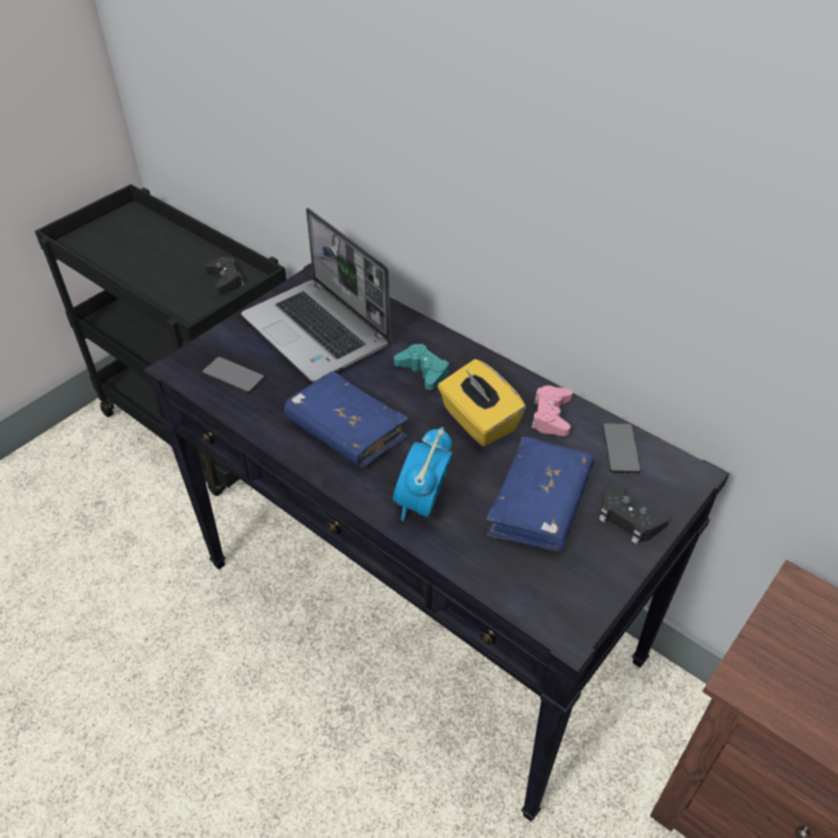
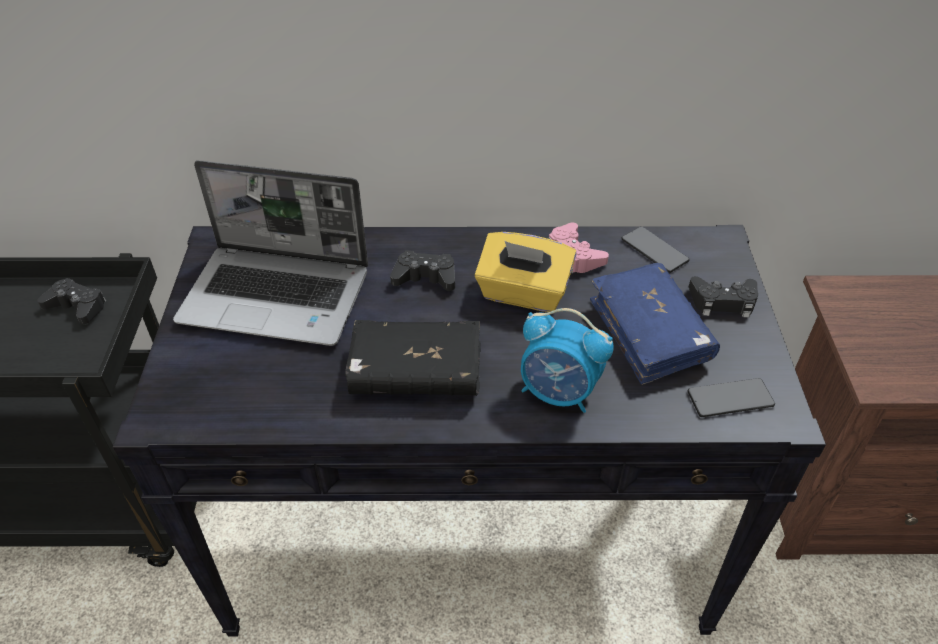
camera: 40 degrees left, 0 degrees up
(233, 376) = (234, 390): phone -> phone (730, 399)
(346, 430) = (415, 372): blue book -> black book
(422, 503) = (559, 393): alarm clock -> alarm clock turned 45 degrees counterclockwise
(423, 371) = (425, 277): turquoise game controller -> black game controller

